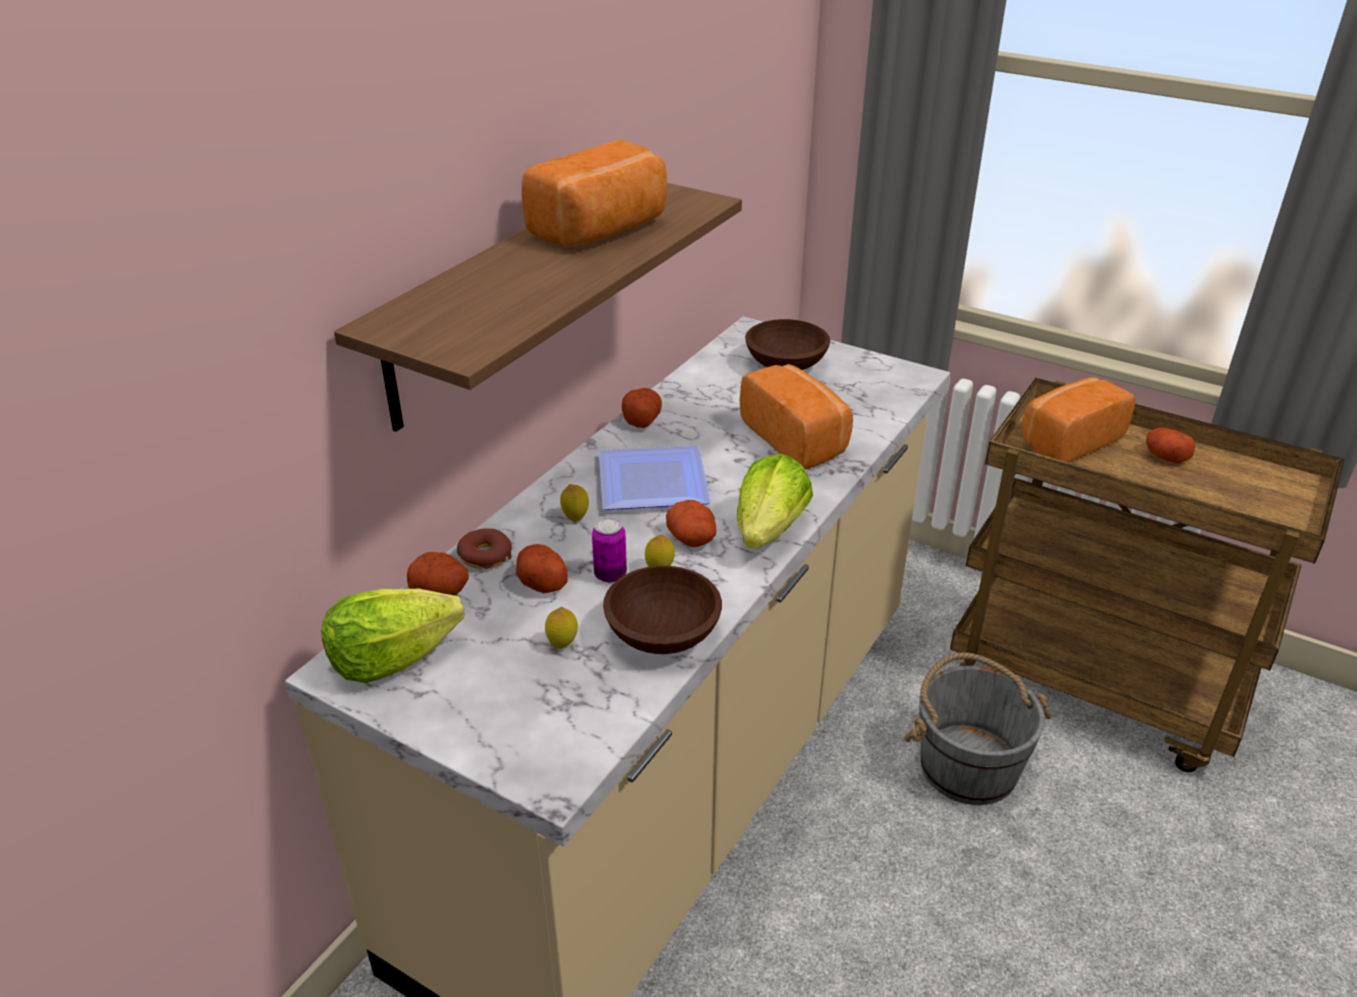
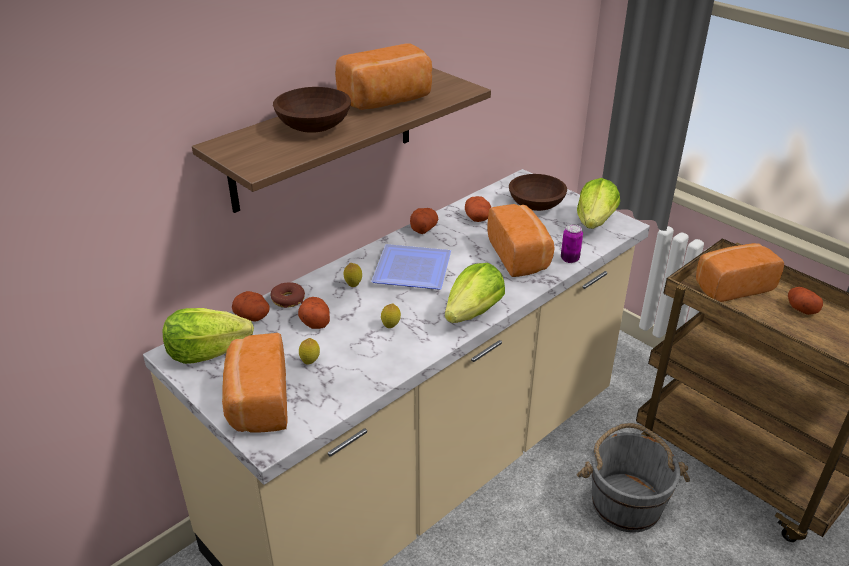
camera: 15 degrees right, 0 degrees up
(507, 721) = (257, 402): none -> bread
(610, 575) = (359, 324): can -> can (569, 259)
(665, 633) = (376, 367): brown bowl -> brown bowl (315, 127)
(693, 538) = (421, 310): potato -> potato (478, 218)
(876, 377) = (595, 222): none -> lettuce

